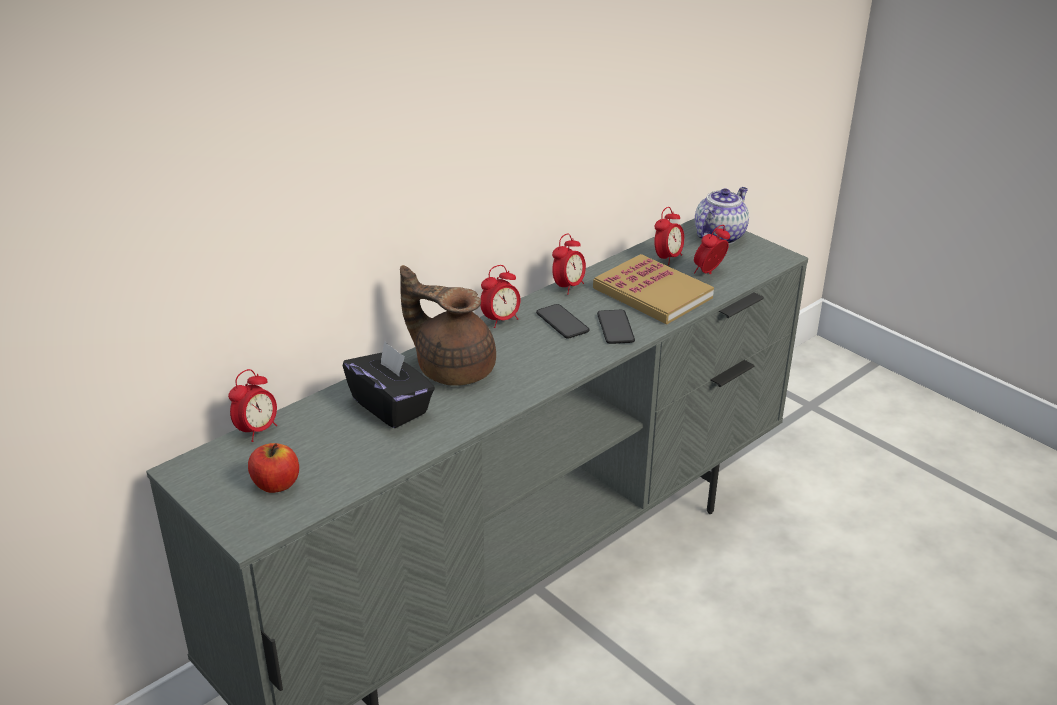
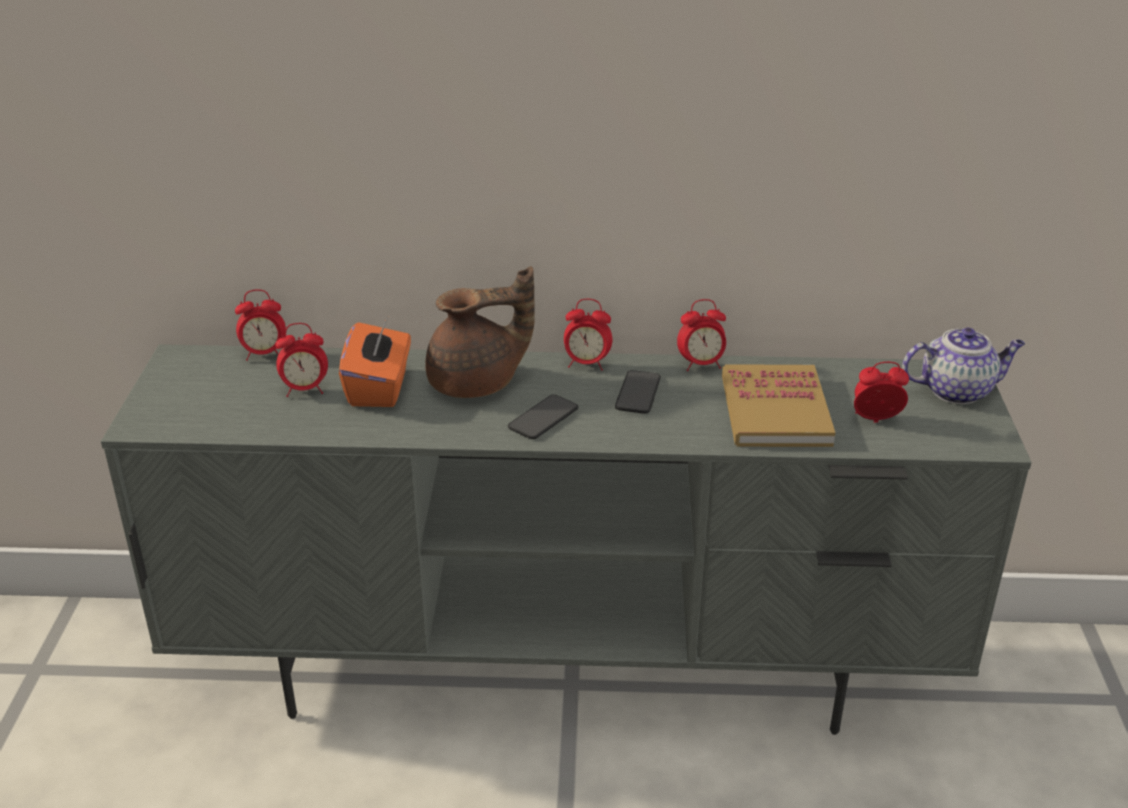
camera: 45 degrees right, 0 degrees up
(276, 484) = (209, 400): apple -> none
(391, 406) = (379, 388): black tissue box -> orange tissue box
(453, 368) = (477, 383): brown teapot -> brown teapot turned 90 degrees clockwise
(615, 328) = (679, 423): phone -> phone (543, 418)
(667, 258) = (853, 385): alarm clock -> alarm clock (305, 390)

